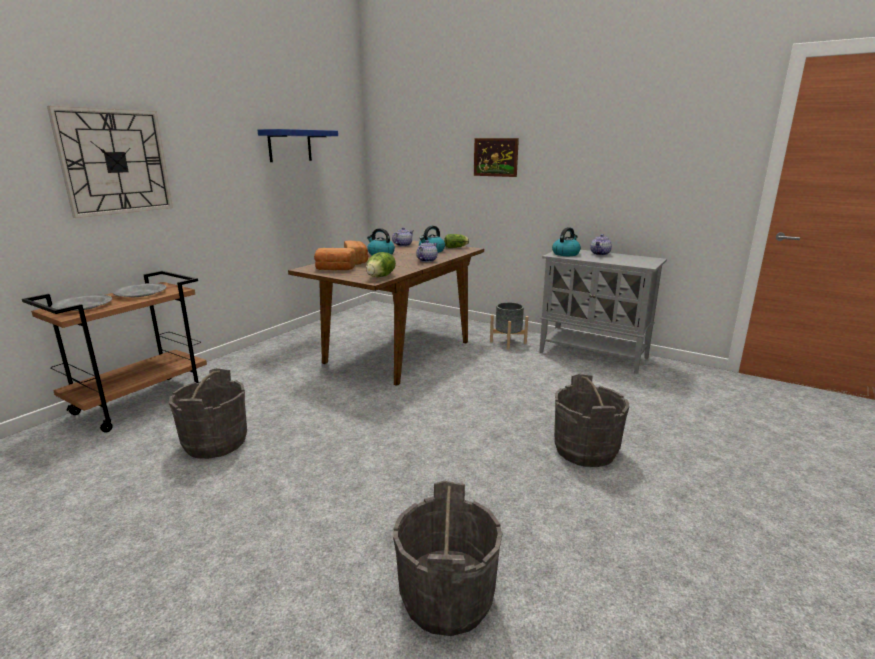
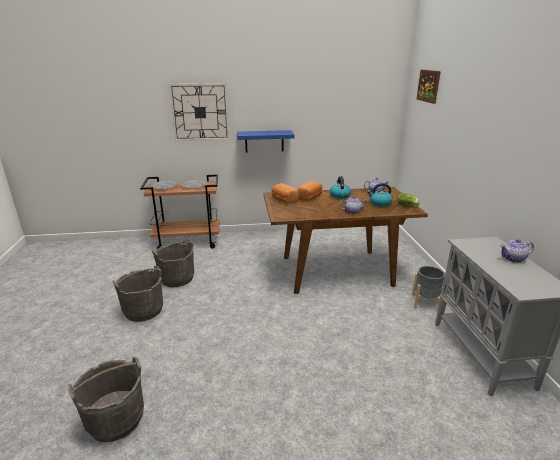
camera: 50 degrees right, 5 degrees up
(290, 146) = (325, 102): blue shelf -> blue shelf (264, 141)
(381, 276) = (291, 215): lettuce -> none
(495, 157) = (473, 131): picture -> picture (428, 86)
(566, 254) = (476, 245): kettle -> none
(585, 450) = (314, 414): grey bucket -> grey bucket (143, 310)

